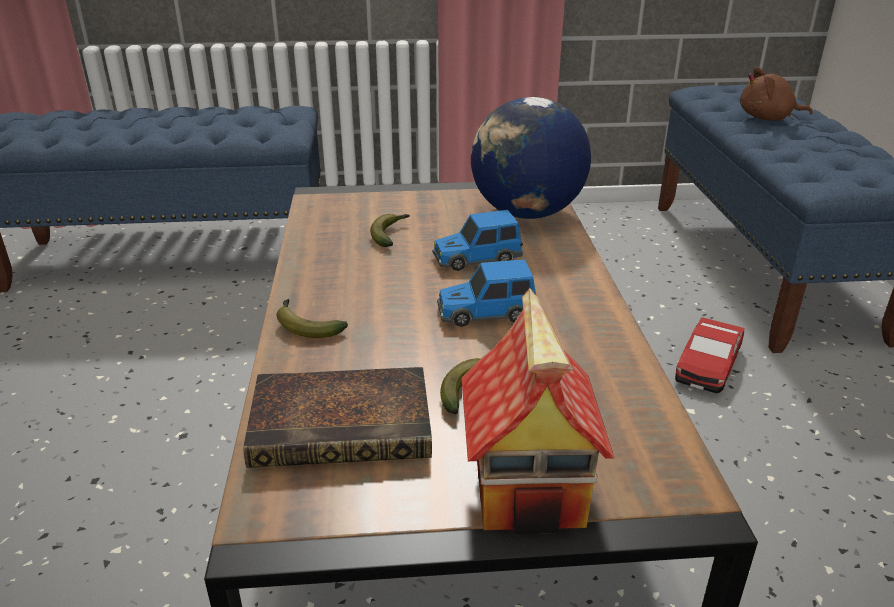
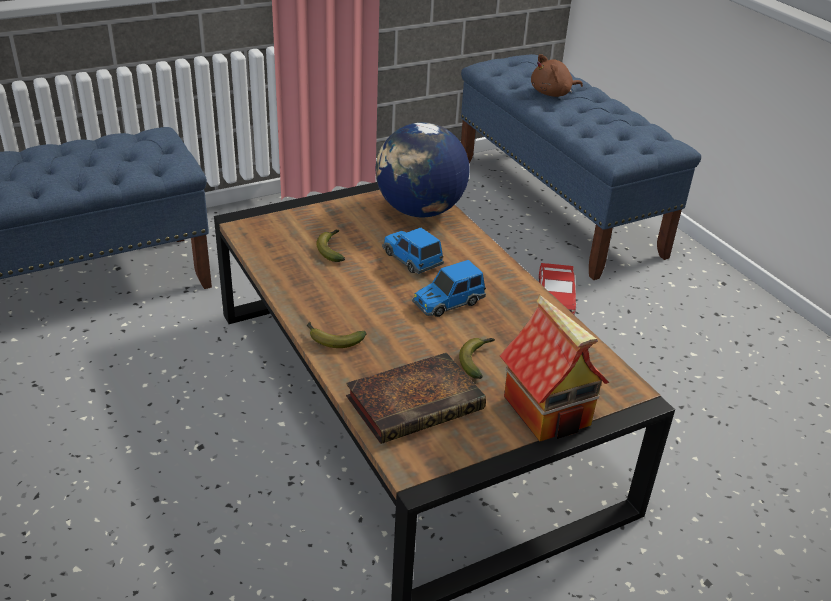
camera: 25 degrees left, 5 degrees up
(476, 259) = (411, 259): toy car -> toy car turned 90 degrees clockwise

